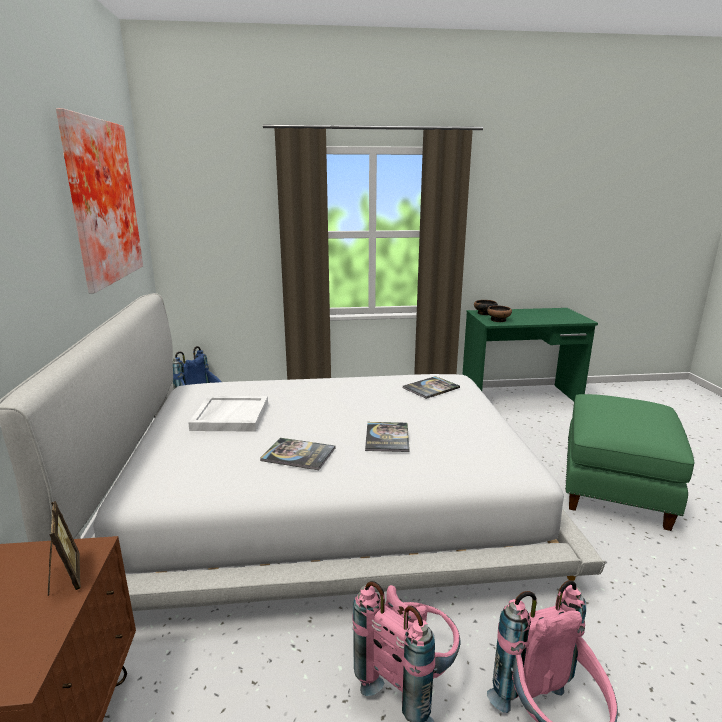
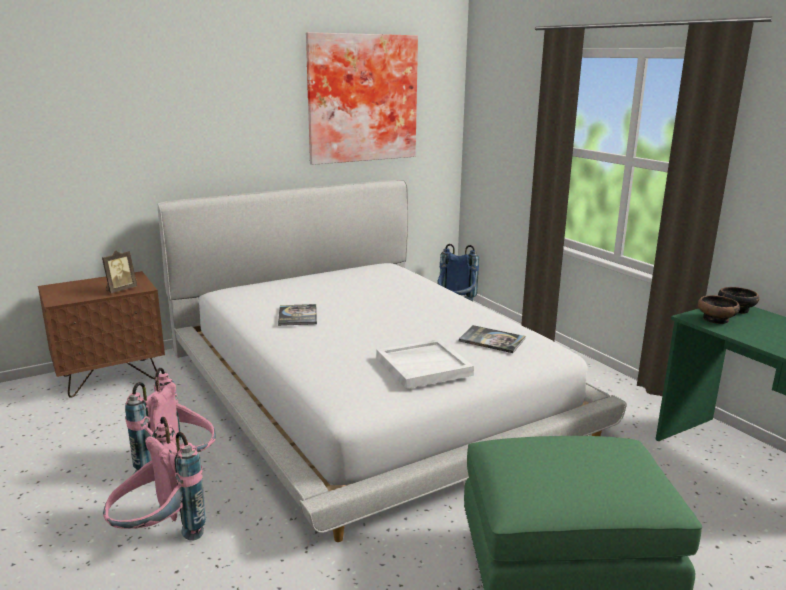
camera: 65 degrees right, 0 degrees up
(230, 416) = (341, 284): white tray -> white tray (424, 366)
(387, 437) = (353, 338): book -> none

